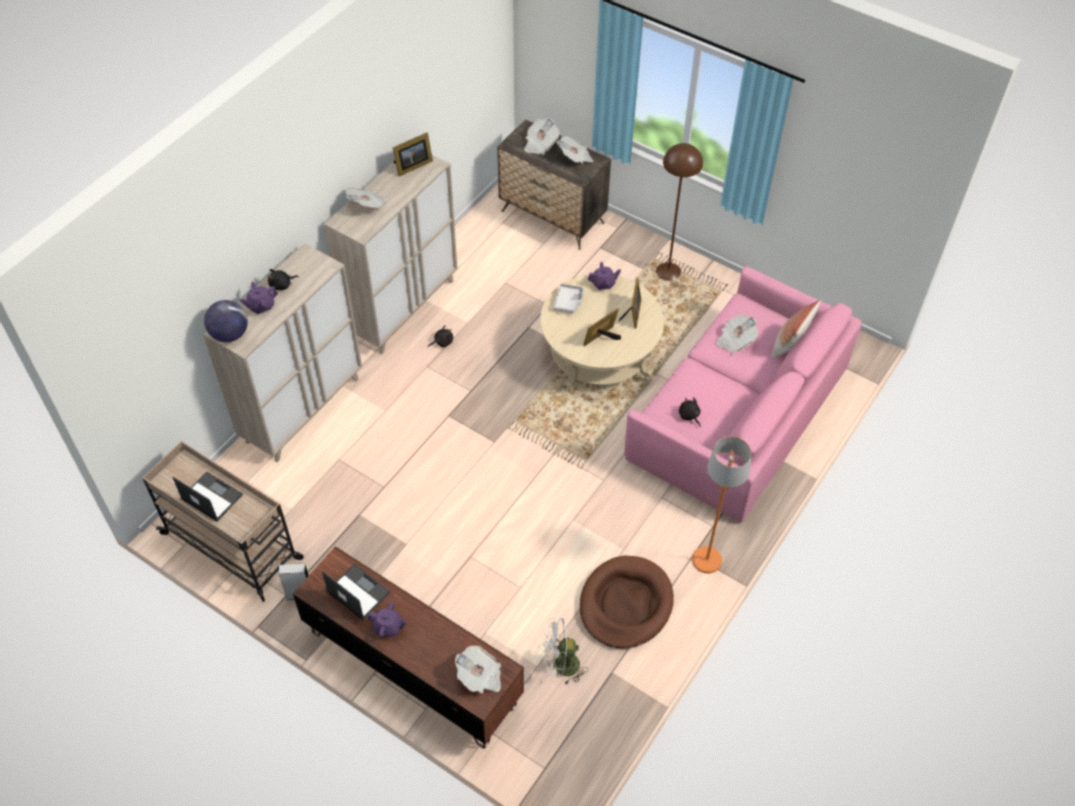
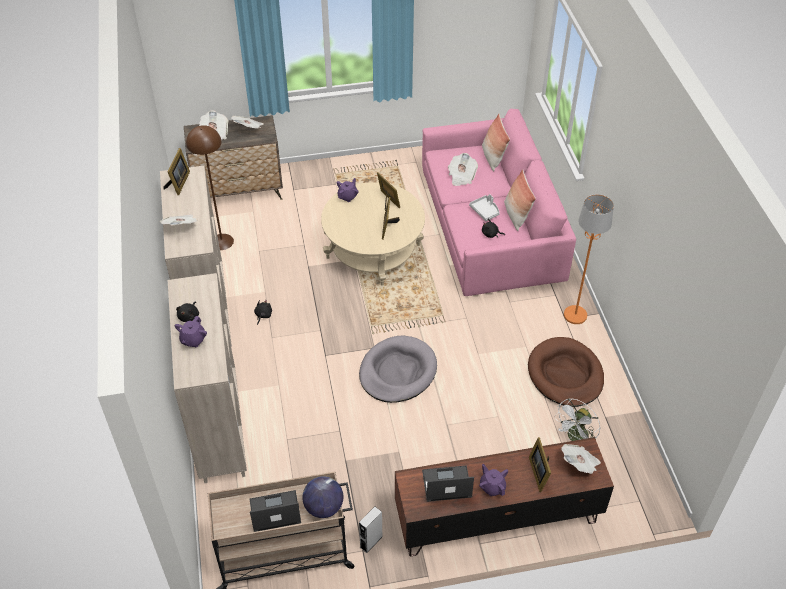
camera: 45 degrees left, 5 degrees down
(230, 334) = (195, 374): globe -> globe (323, 507)
(388, 627) = (492, 487): purple teapot -> purple teapot turned 90 degrees counterclockwise
(439, 651) = (539, 472): none -> picture frame
(487, 478) = (397, 372): none -> grey dog bed
(568, 302) = (340, 221): grey tray -> grey tray (485, 211)
(668, 272) = (353, 176): brown floor lamp -> brown floor lamp (222, 241)
(737, 417) = (516, 215): none -> pillow

